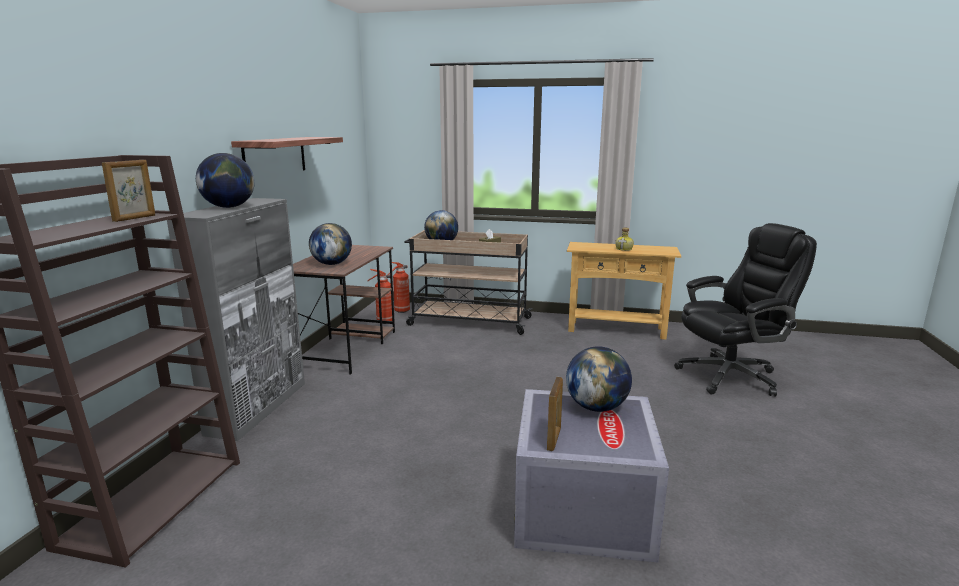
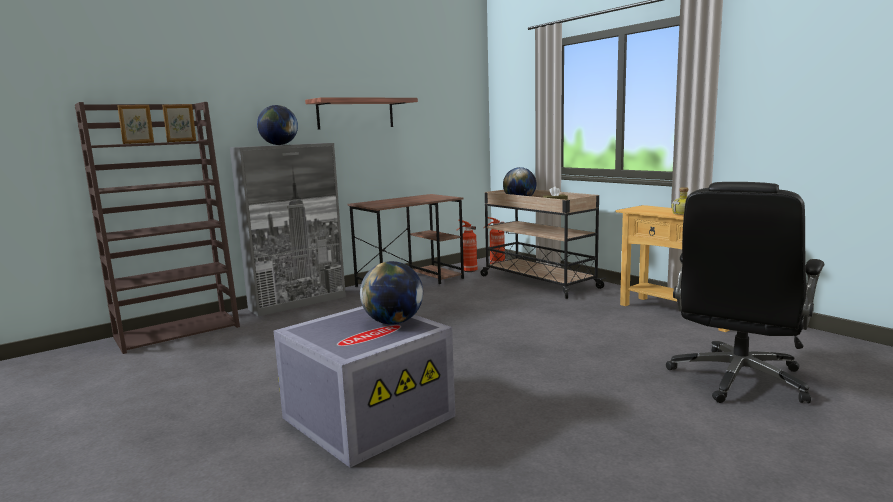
camera: 40 degrees right, 5 degrees down
(332, 264) = (387, 203): globe -> none
(554, 439) = (316, 329): picture frame -> picture frame (138, 143)
(731, 376) = (737, 379): black office chair -> black office chair turned 105 degrees clockwise

